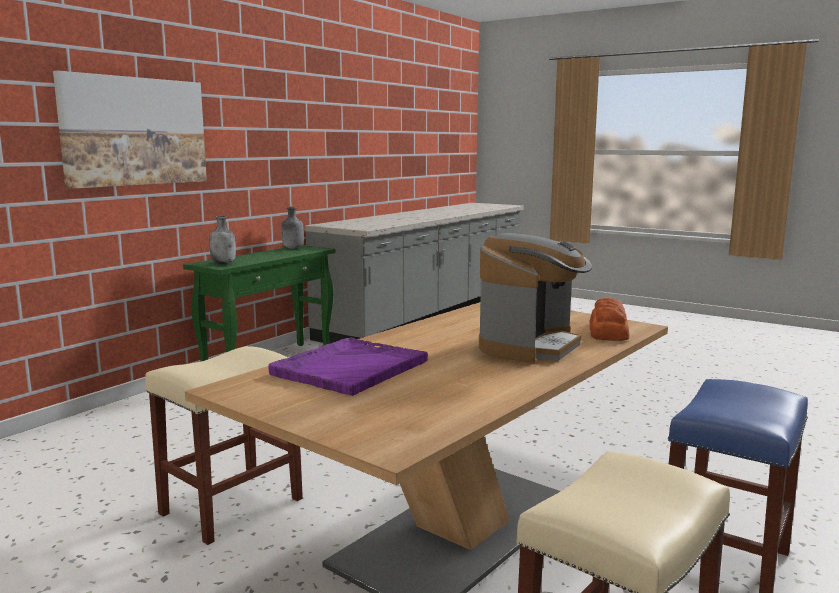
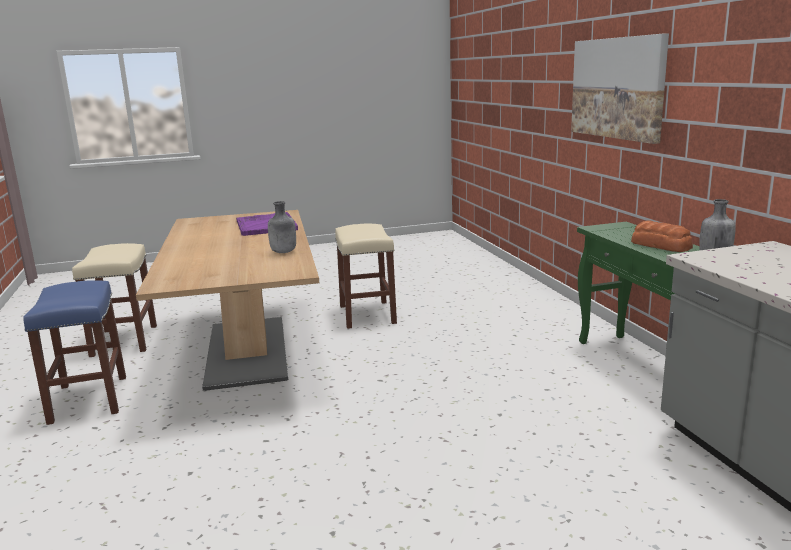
camera: 130 degrees right, 5 degrees up
(224, 263) = (614, 229): grey bottle -> grey bottle (283, 252)
(530, 346) = (207, 254): coffee machine -> none
(609, 331) = (175, 276): bread -> bread (661, 246)

